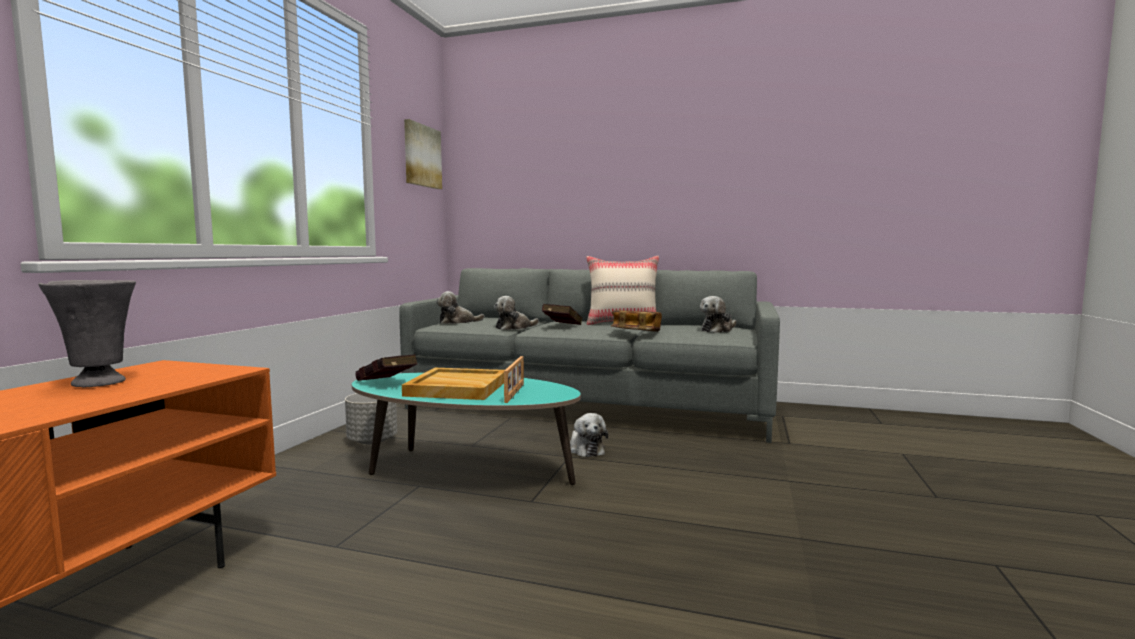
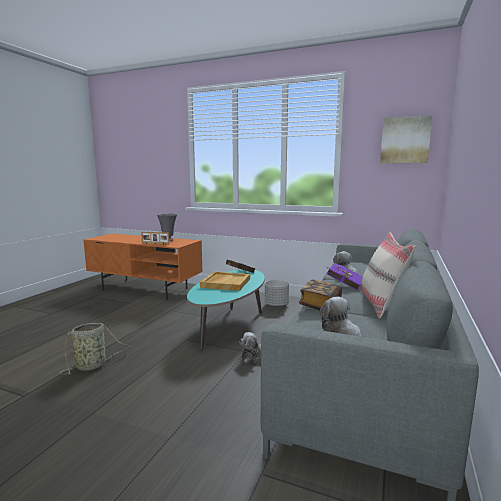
camera: 95 degrees right, 5 degrees up
(457, 322) = (358, 264): plush toy -> none
(515, 393) = (210, 292): picture frame -> picture frame (155, 244)
(561, 326) = (343, 284): red book -> purple book
(670, 582) = (93, 365): none -> basket

